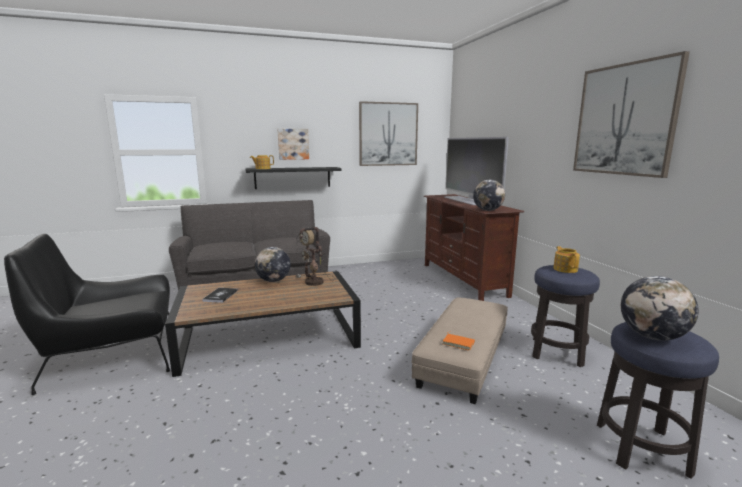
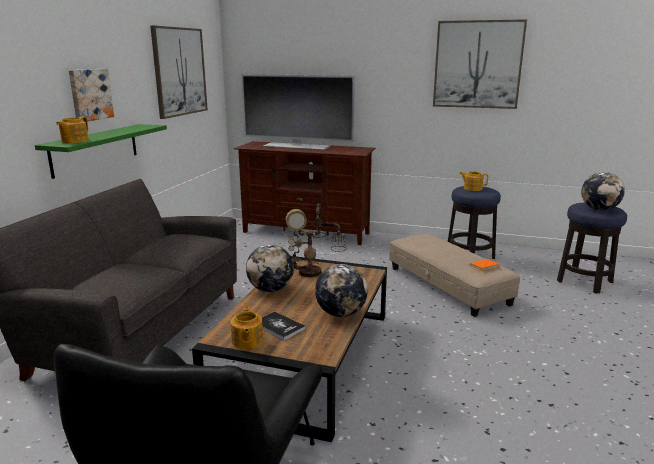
camera: 55 degrees left, 5 degrees up
(195, 294) = (247, 341): none -> teapot
(292, 177) = (95, 149): black shelf -> green shelf
(487, 210) = (356, 152): globe -> globe (340, 313)

